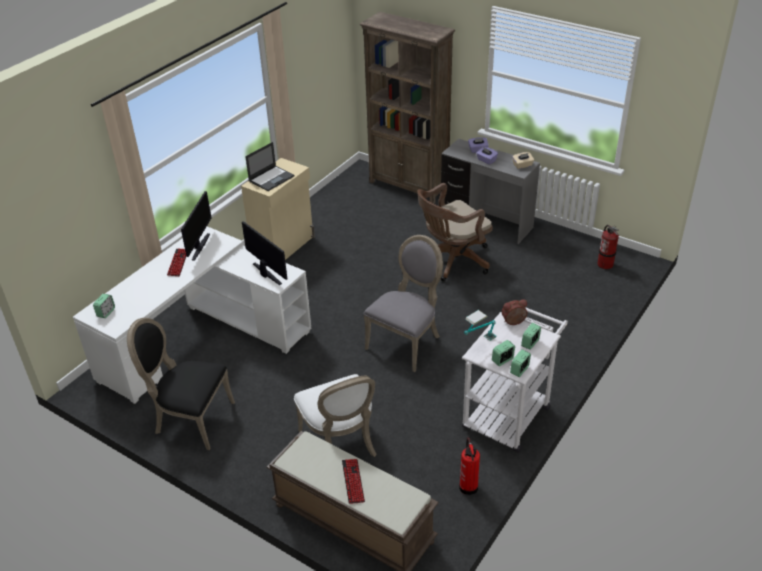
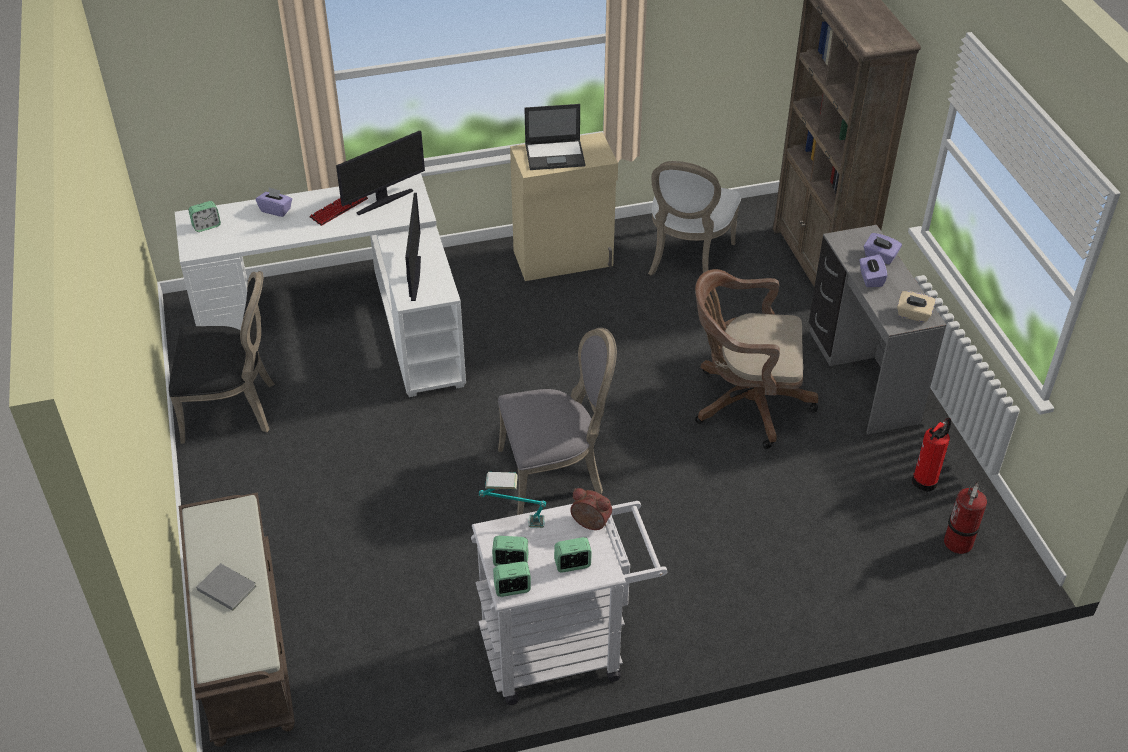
camera: 40 degrees right, 5 degrees up
(139, 283) = (276, 210): none -> purple tissue box
(191, 419) = (233, 408): black chair -> black chair turned 120 degrees clockwise
(341, 444) = (338, 544): white chair -> white chair (687, 260)
(353, 481) = (226, 587): keyboard -> grey book
(468, 485) = (406, 698): fire extinguisher -> fire extinguisher (926, 480)

